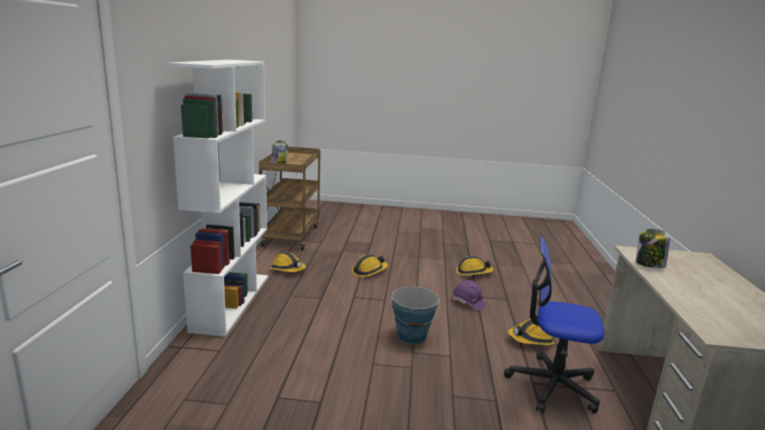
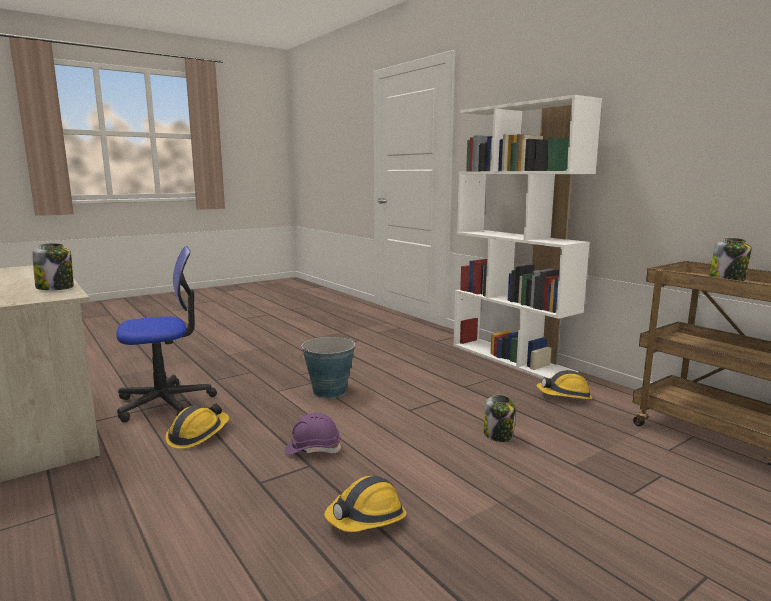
camera: 140 degrees right, 5 degrees down
(369, 271) = (499, 435): hard hat -> jar

